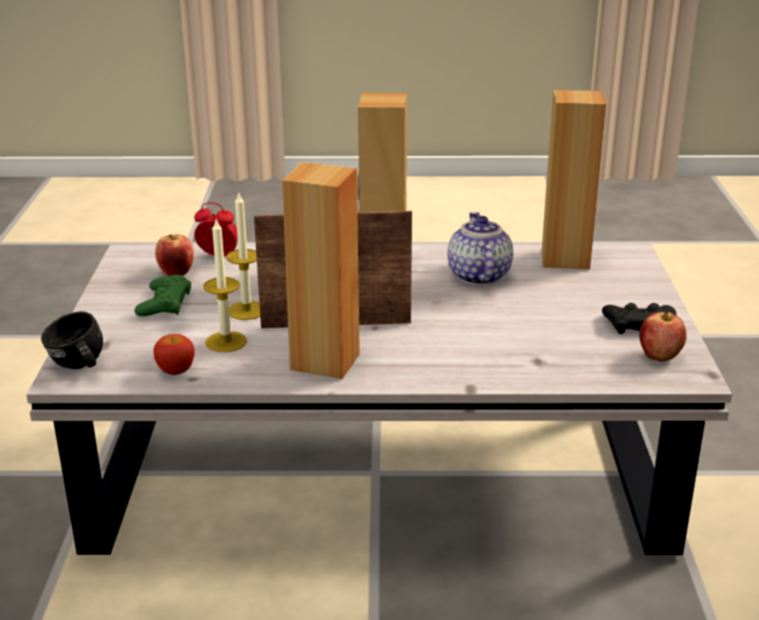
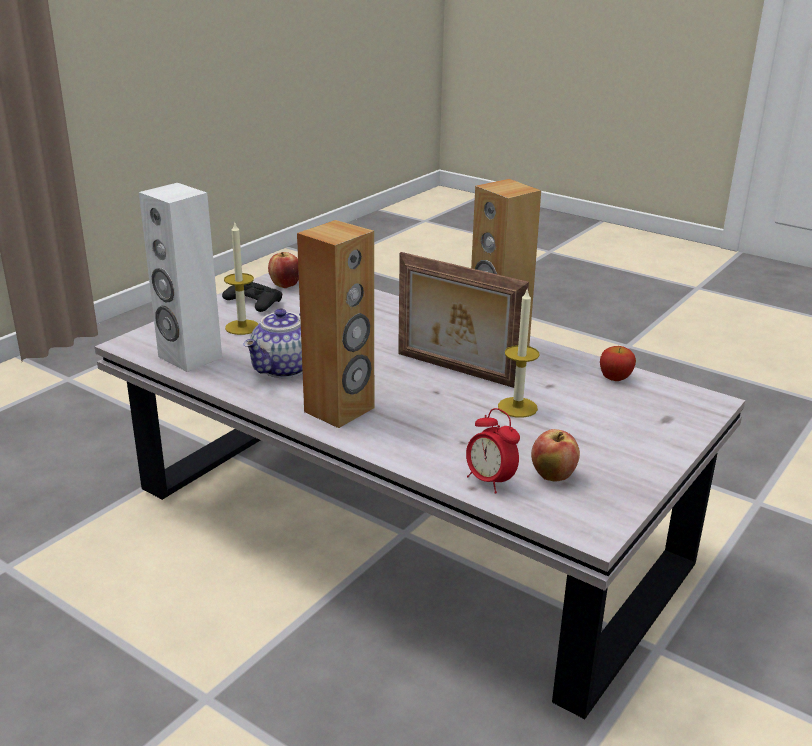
camera: 145 degrees left, 0 degrees up
(78, 367) = (696, 406): black mug -> none
(164, 303) = (589, 442): green game controller -> none
(226, 342) = (559, 386): candle -> candle (242, 327)
(565, 259) = (189, 357): brown speaker -> white speaker

